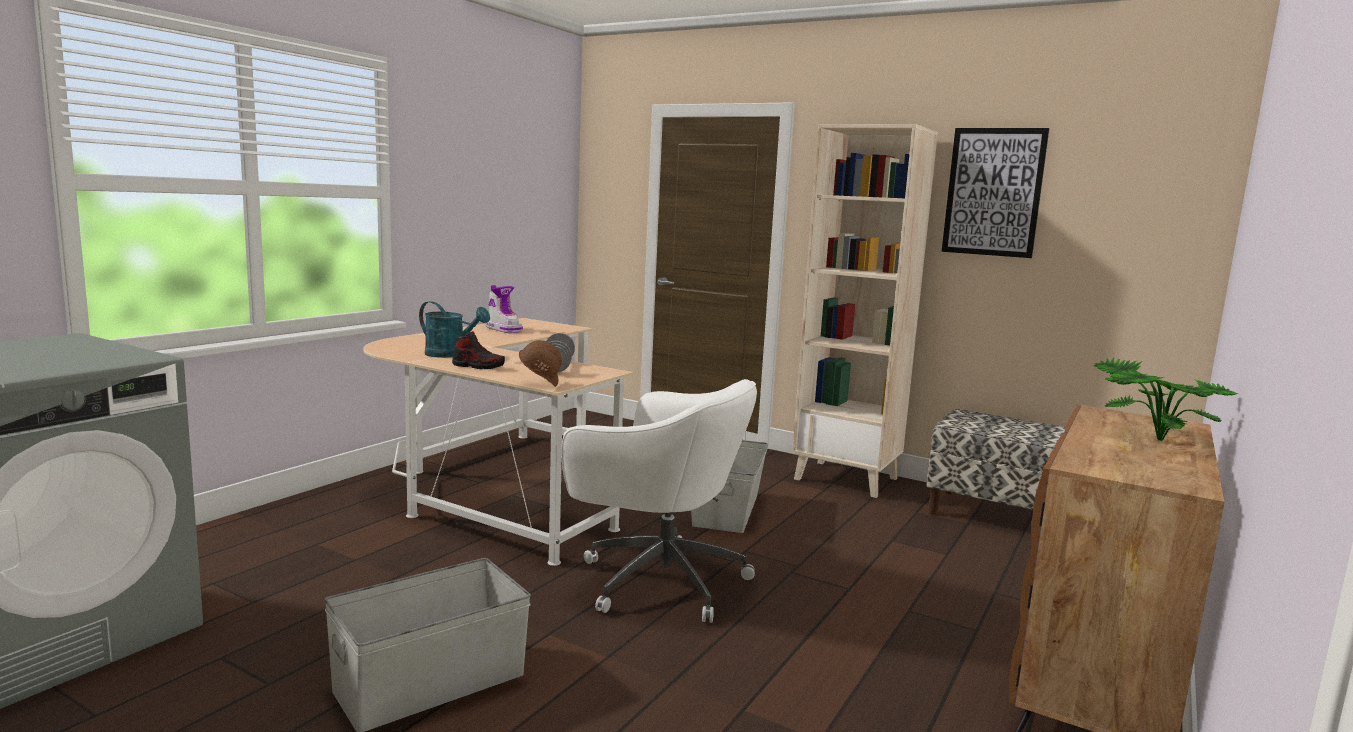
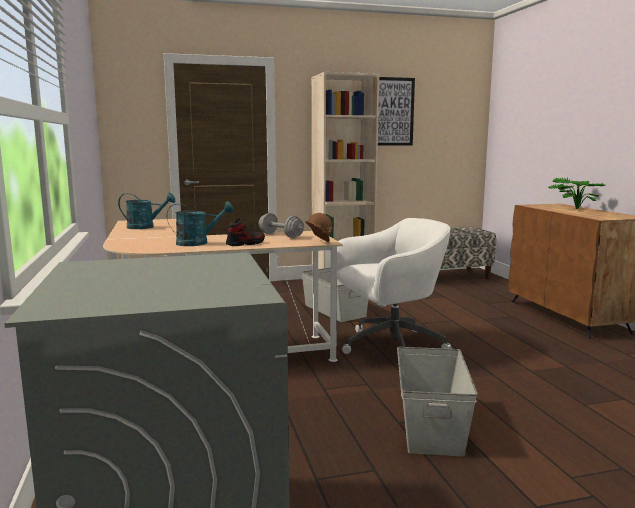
camera: 45 degrees left, 0 degrees up
(503, 329) = (145, 227): boot -> turquoise watering can

